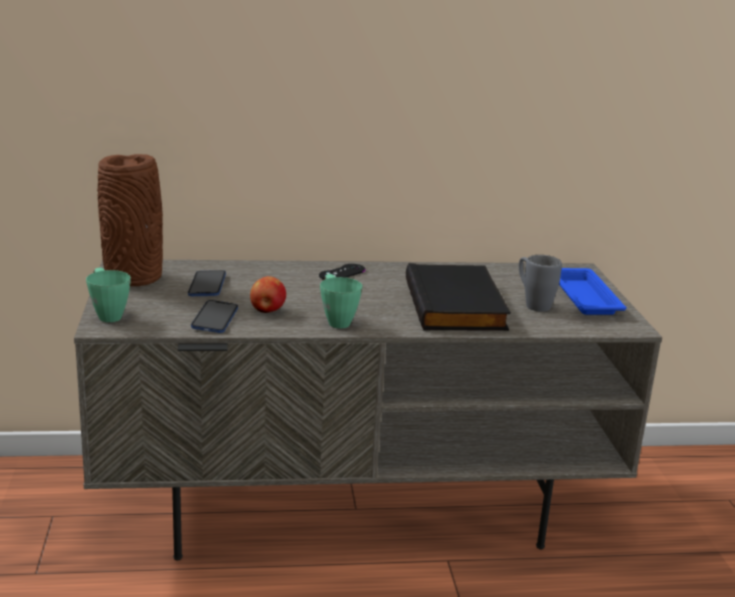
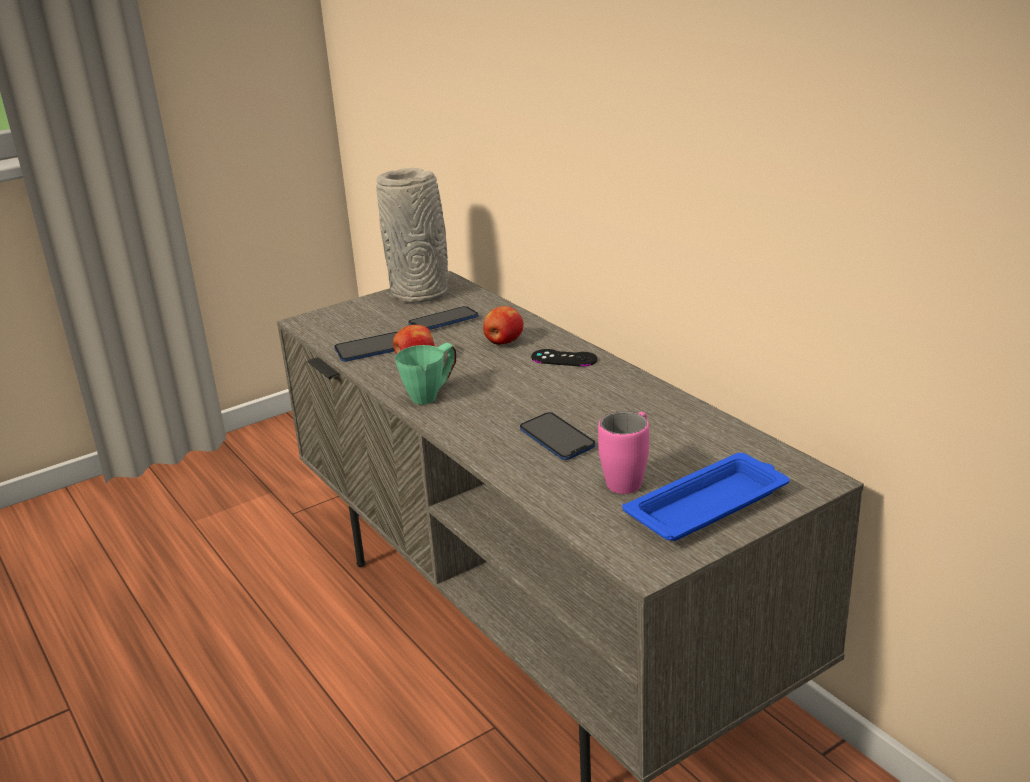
camera: 65 degrees right, 5 degrees up
(107, 314) = (332, 313): green mug -> none
(134, 278) = (421, 294): brown vase -> grey vase
(283, 280) = (503, 342): none -> apple
(457, 305) = (557, 438): black book -> phone
(532, 303) = (629, 478): grey mug -> pink mug

